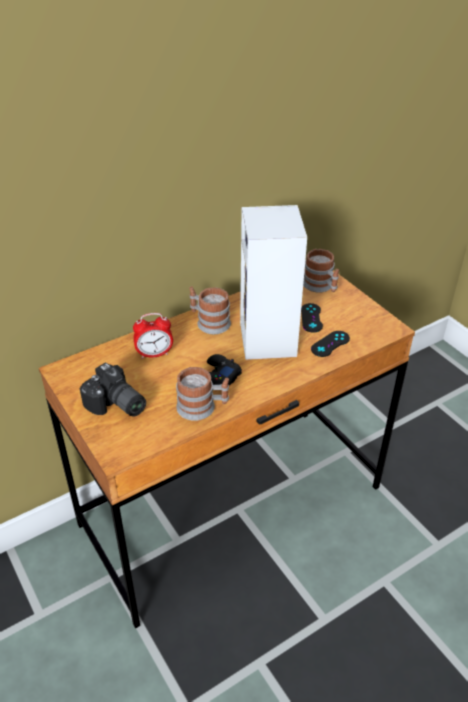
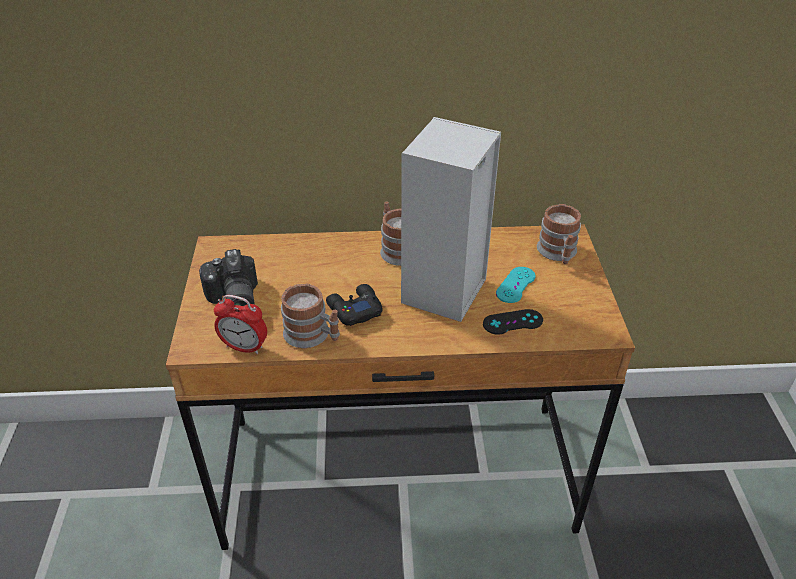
camera: 30 degrees right, 0 degrees up
(154, 354) = (313, 262): alarm clock -> alarm clock (244, 347)
(311, 318) = (515, 285): black game controller -> turquoise game controller

